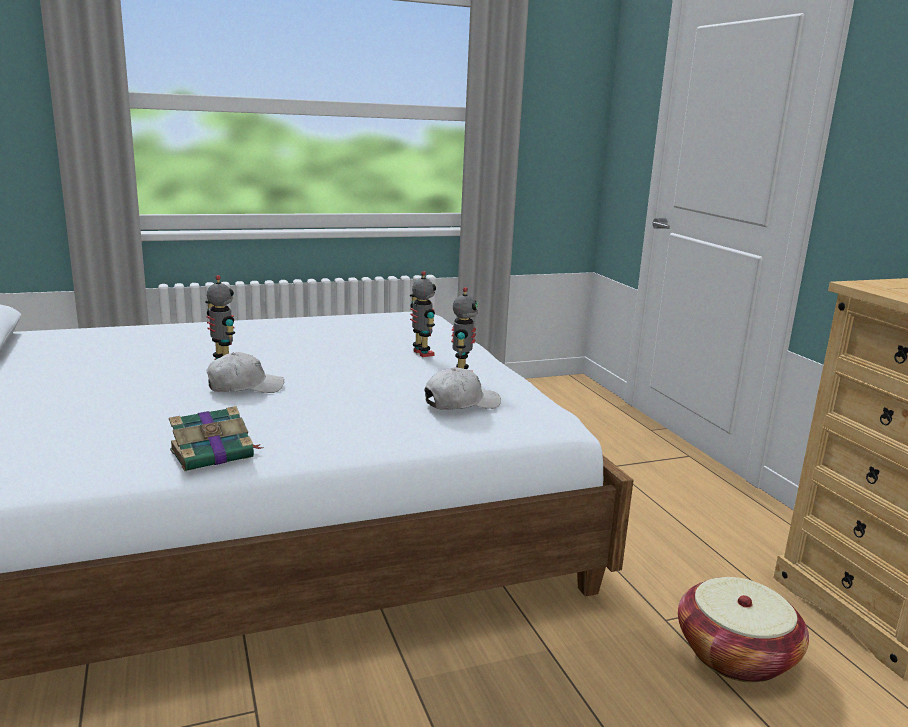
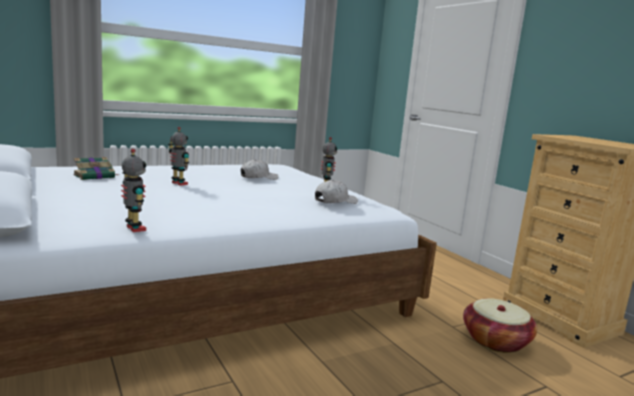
camera: 10 degrees left, 5 degrees down
(214, 454) = (204, 222): book -> book (95, 176)
(245, 387) = (200, 193): white cap -> white cap (258, 178)
(421, 353) = (295, 181): toy robot -> toy robot (134, 229)

